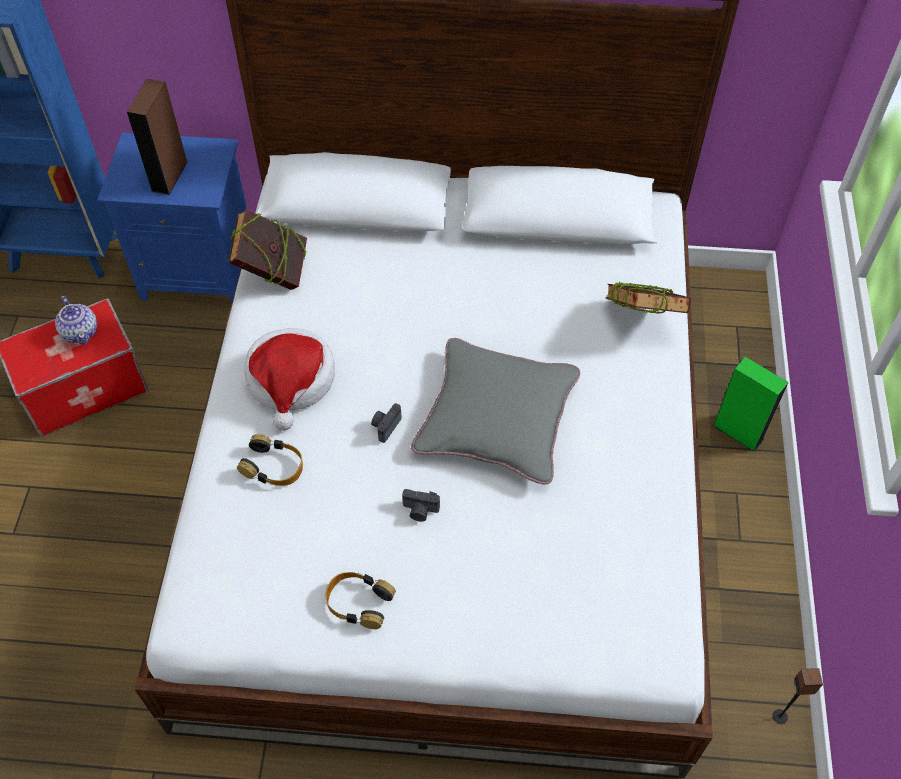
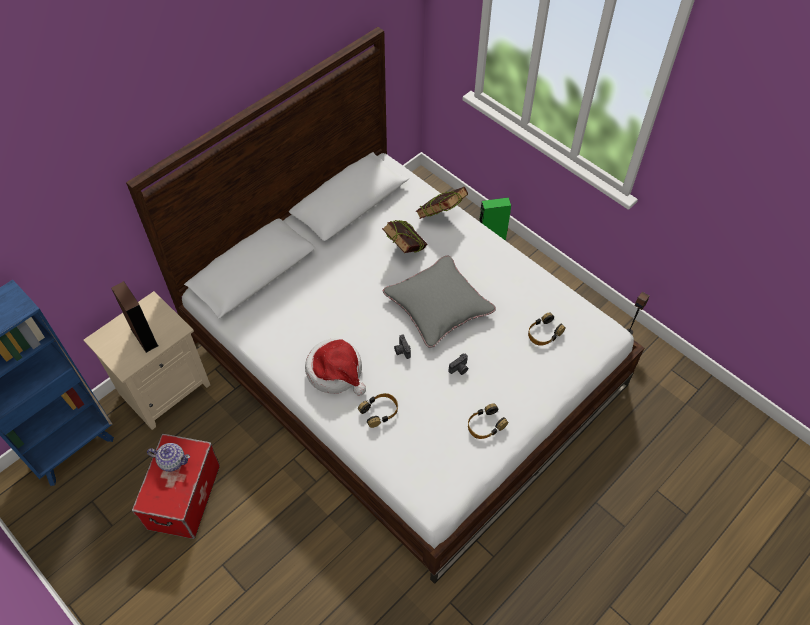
camera: 50 degrees left, 0 degrees up
(201, 271) = (165, 387): blue nightstand -> beige nightstand
(273, 274) = (259, 336): book -> book (405, 250)
(579, 574) = (544, 333): none -> headphones

